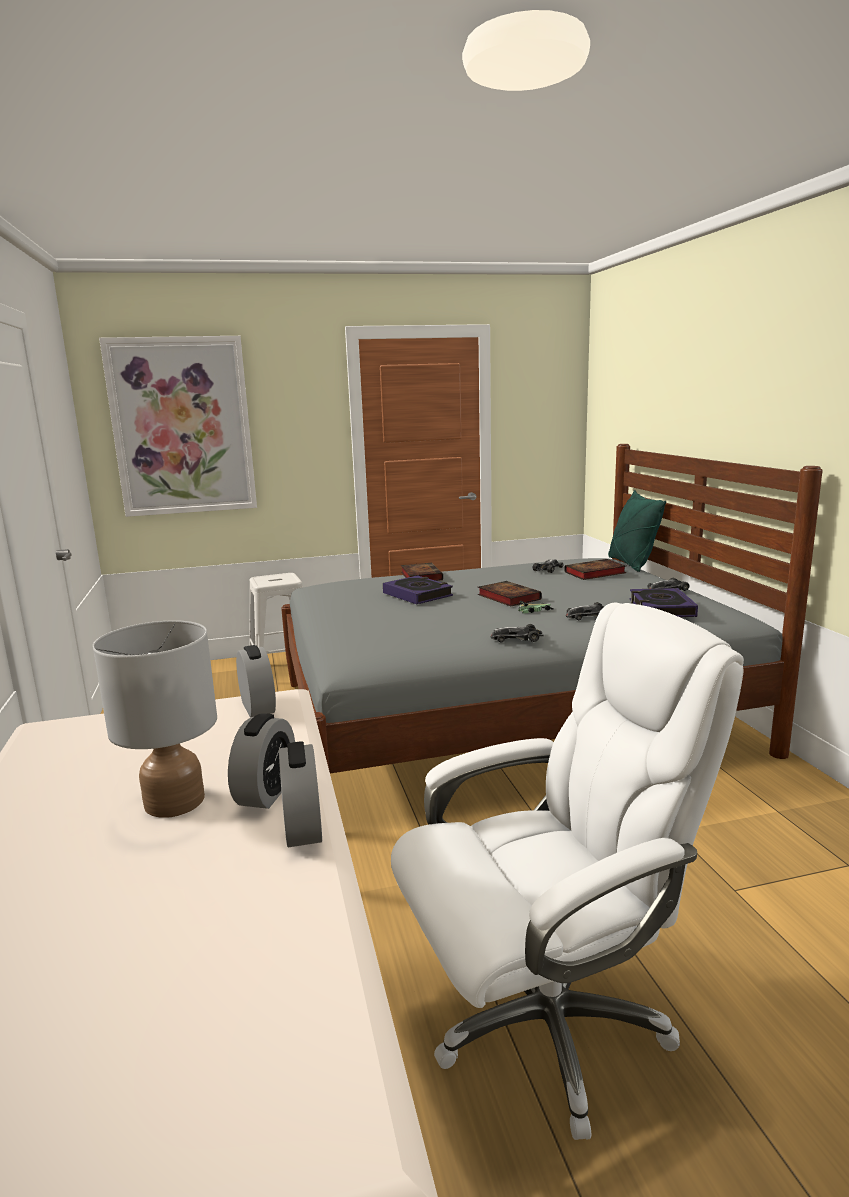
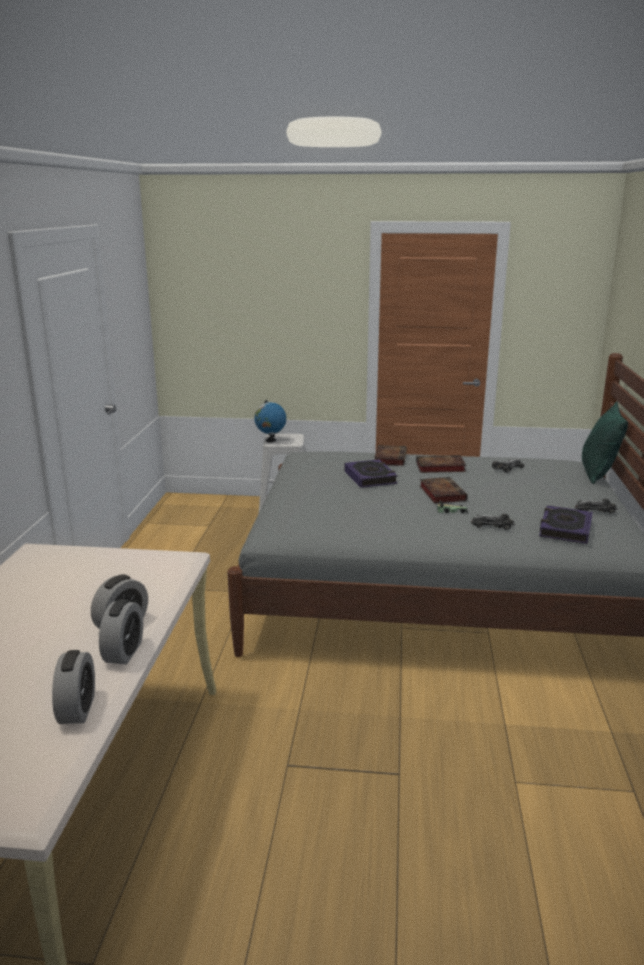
camera: 20 degrees right, 5 degrees up
(176, 801) = (70, 618): grey table lamp -> none
(182, 427) = (227, 302): picture -> none
(258, 707) = (163, 561): alarm clock -> alarm clock (77, 709)
(261, 582) = (270, 440): none -> globe
(516, 638) = (411, 535): toy car -> none
(545, 1025) = (301, 827): white office chair -> none
(594, 573) = (545, 480): book -> book (439, 467)

